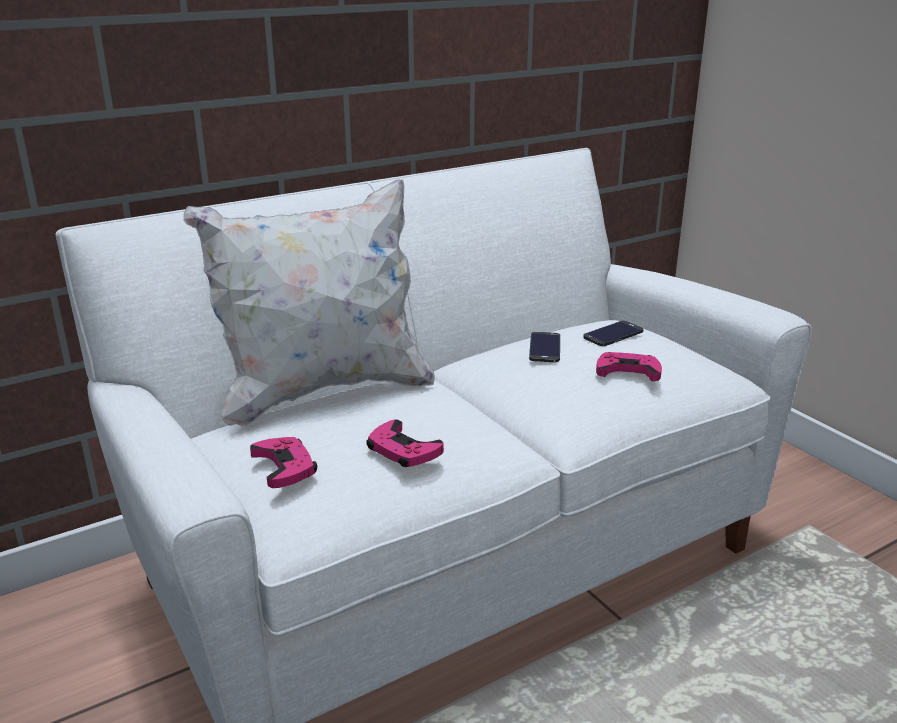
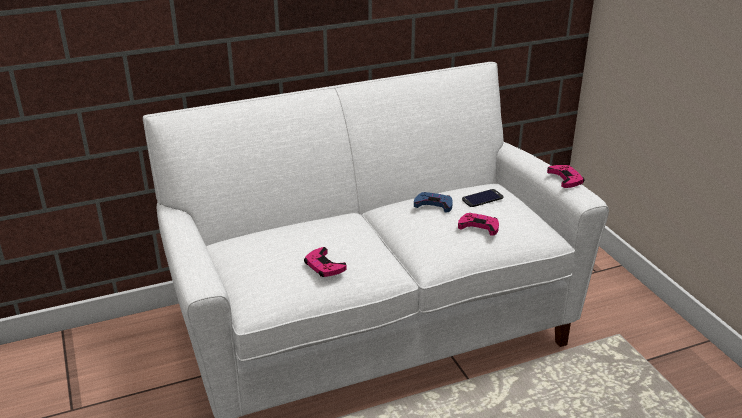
camera: 10 degrees right, 5 degrees up
(284, 466) = (256, 269): pink game controller -> pink game controller (565, 179)
(323, 391) = (290, 222): white pillow -> none
(544, 347) = (433, 205): phone -> blue game controller

